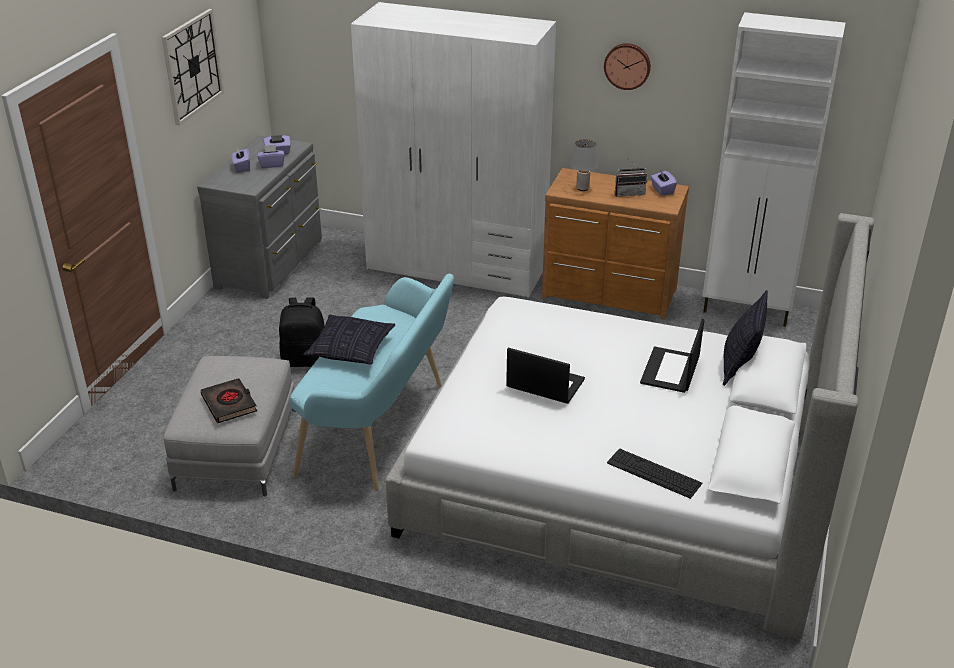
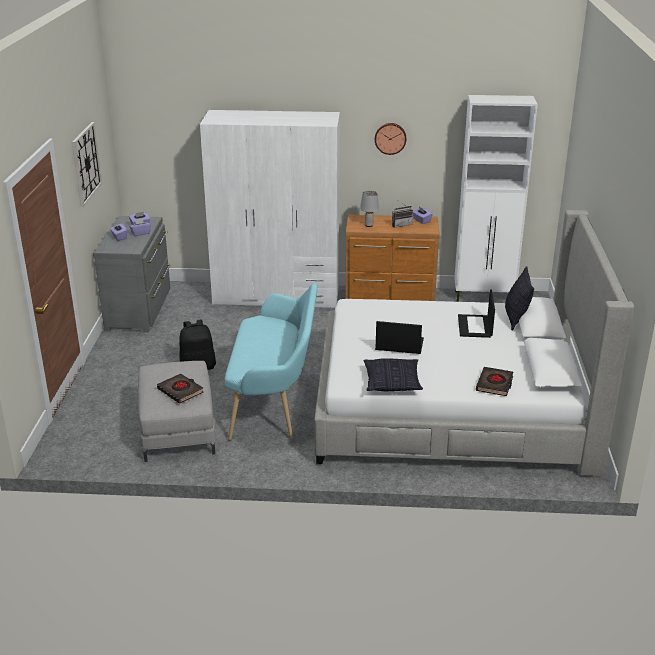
camera: 15 degrees left, 5 degrees down
(350, 350) = (253, 345): pillow -> pillow (392, 383)
(654, 473) = (495, 384): keyboard -> black book

